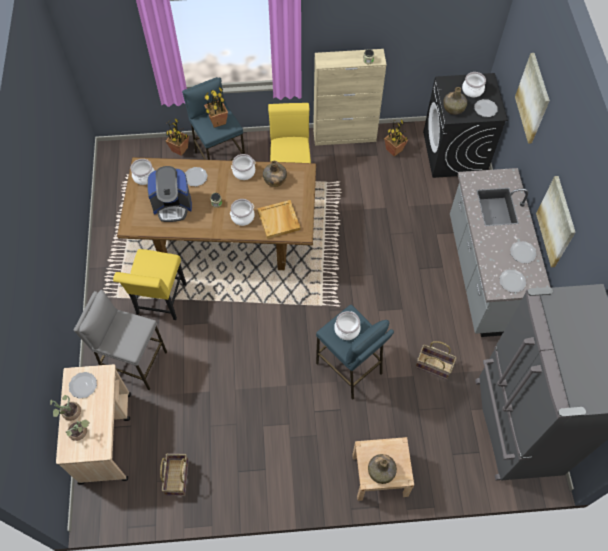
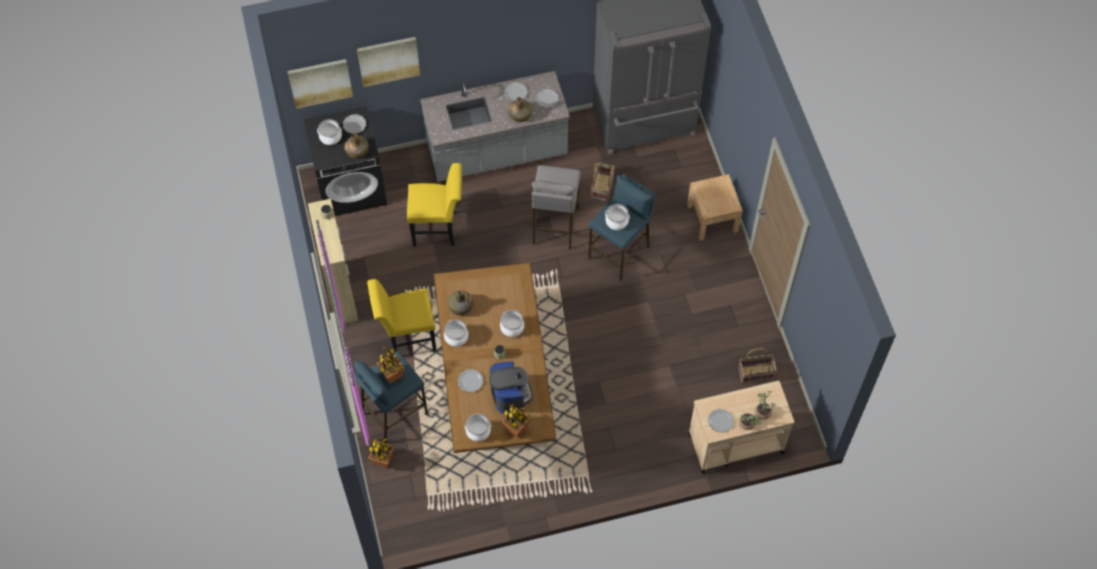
camera: 100 degrees left, 0 degrees up
(134, 362) = (656, 438): grey stool -> grey stool (554, 226)
(160, 302) = (585, 431): yellow chair -> yellow chair (438, 228)
(279, 220) = (510, 294): beige tray -> none
(381, 471) = (724, 197): green bottle -> green bottle (520, 115)
(394, 150) = (354, 242): potted plant -> potted plant (516, 428)
(556, 222) = (507, 52): picture -> picture (320, 82)

